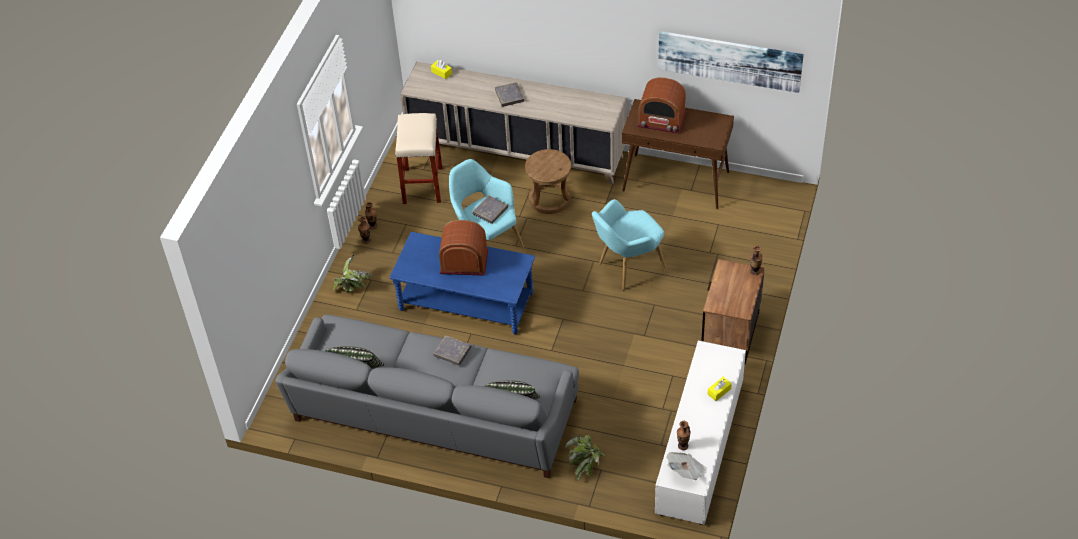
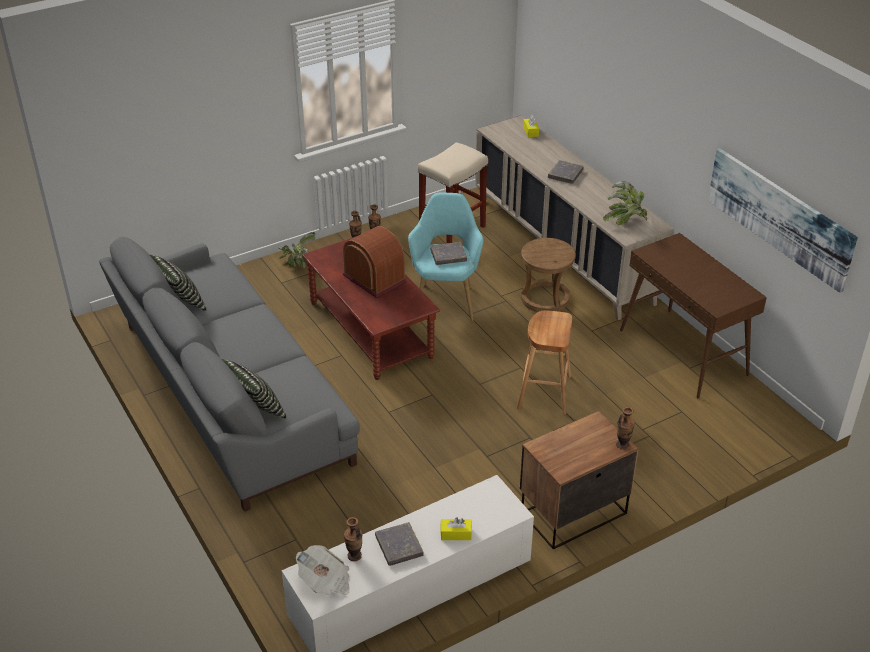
camera: 40 degrees right, 10 degrees down
(452, 352) = (269, 336): grey book -> grey book (399, 546)
(466, 301) = (370, 329): blue coffee table -> brown coffee table
(586, 465) = (289, 525): potted plant -> potted plant (625, 220)
(627, 268) = (544, 392): turquoise armchair -> brown stool
(661, 119) = (684, 261): radio -> none

